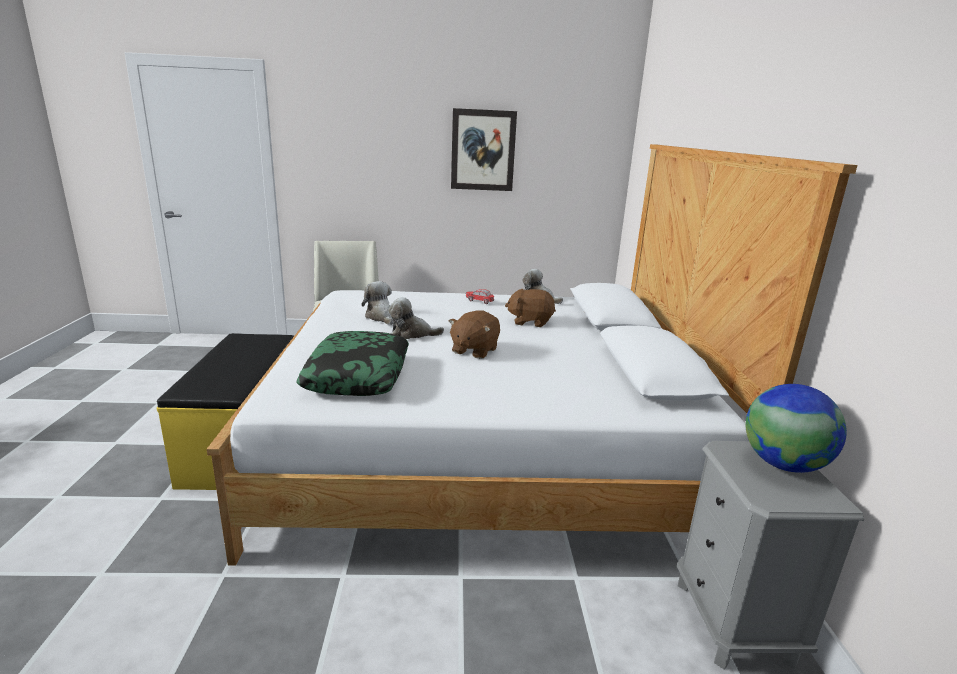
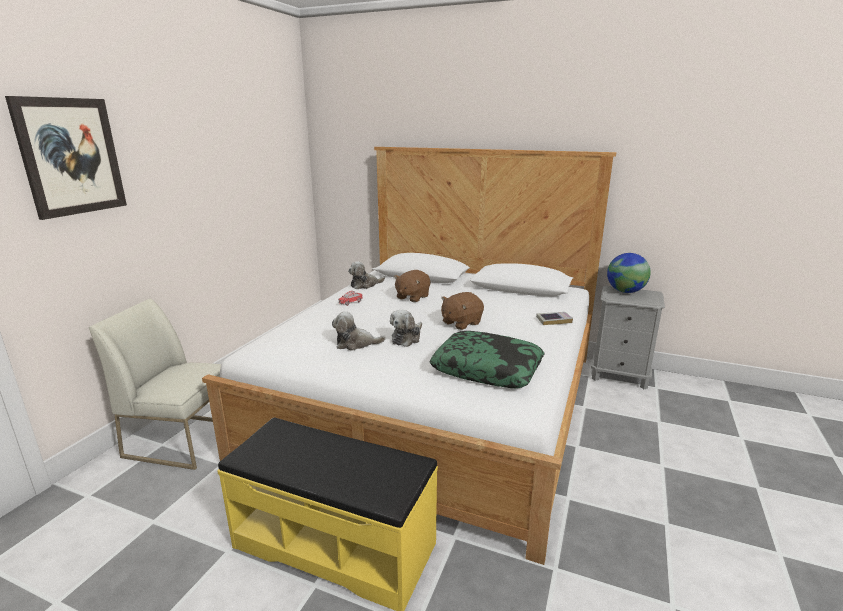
camera: 65 degrees left, 0 degrees up
(474, 350) = (461, 323): brown plush toy -> brown plush toy turned 90 degrees clockwise
(483, 150) = (220, 168): picture -> picture (71, 156)
(545, 403) = (554, 320): none -> book

